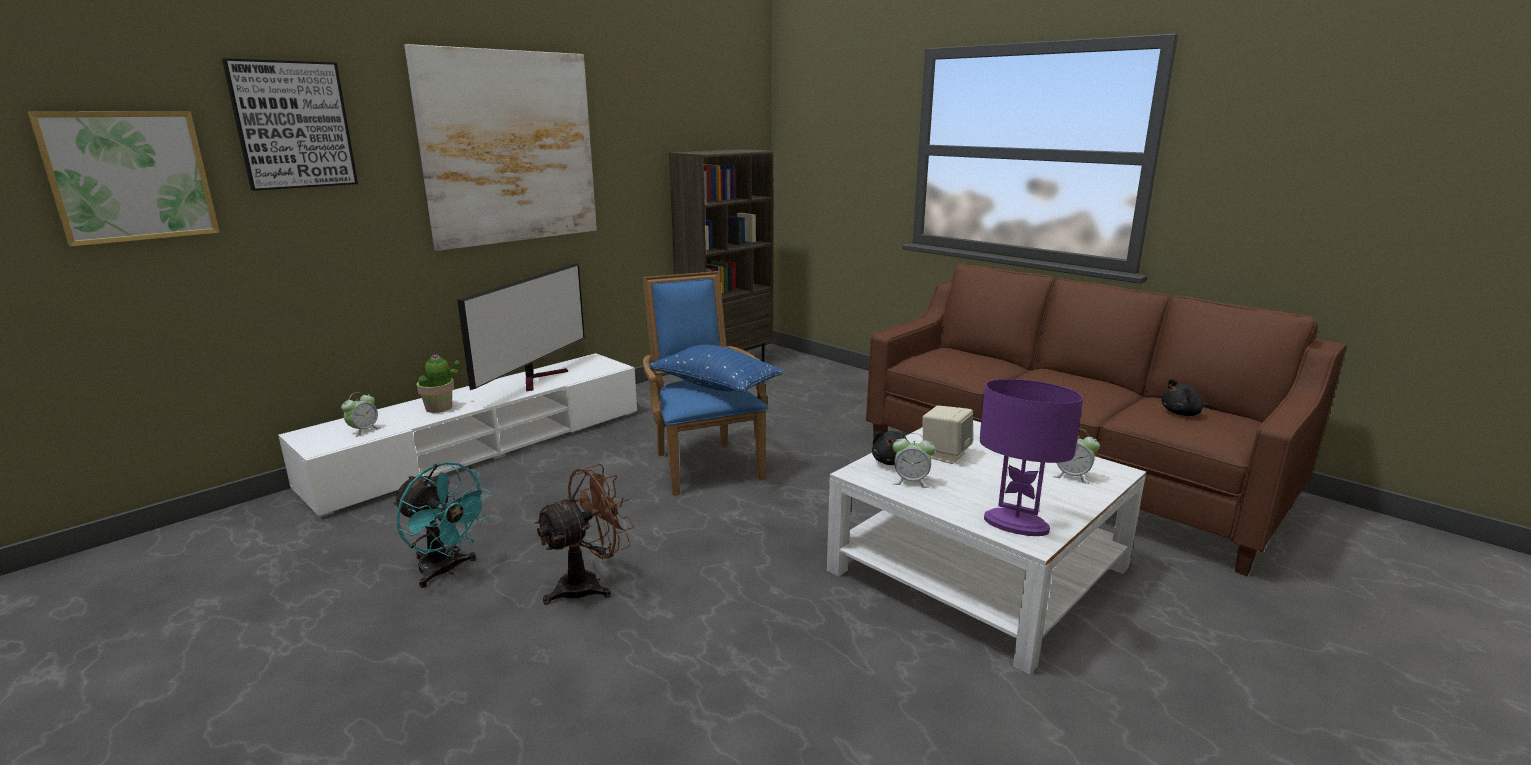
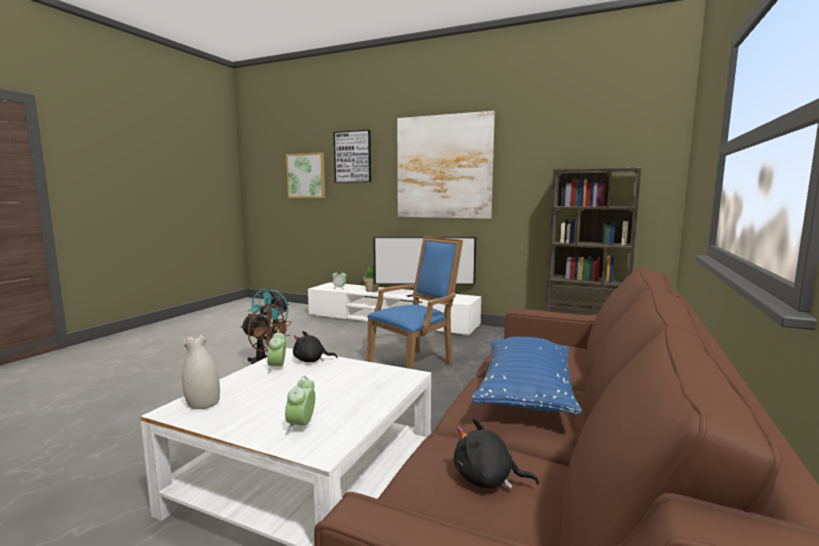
camera: 70 degrees right, 10 degrees down
(716, 386) = (414, 310): blue pillow -> blue pillow (526, 393)
(945, 454) = (332, 375): beige speaker -> none
(1016, 524) = (202, 404): purple table lamp -> white vase
(1183, 414) = (487, 479): black plush toy -> black plush toy turned 45 degrees counterclockwise

